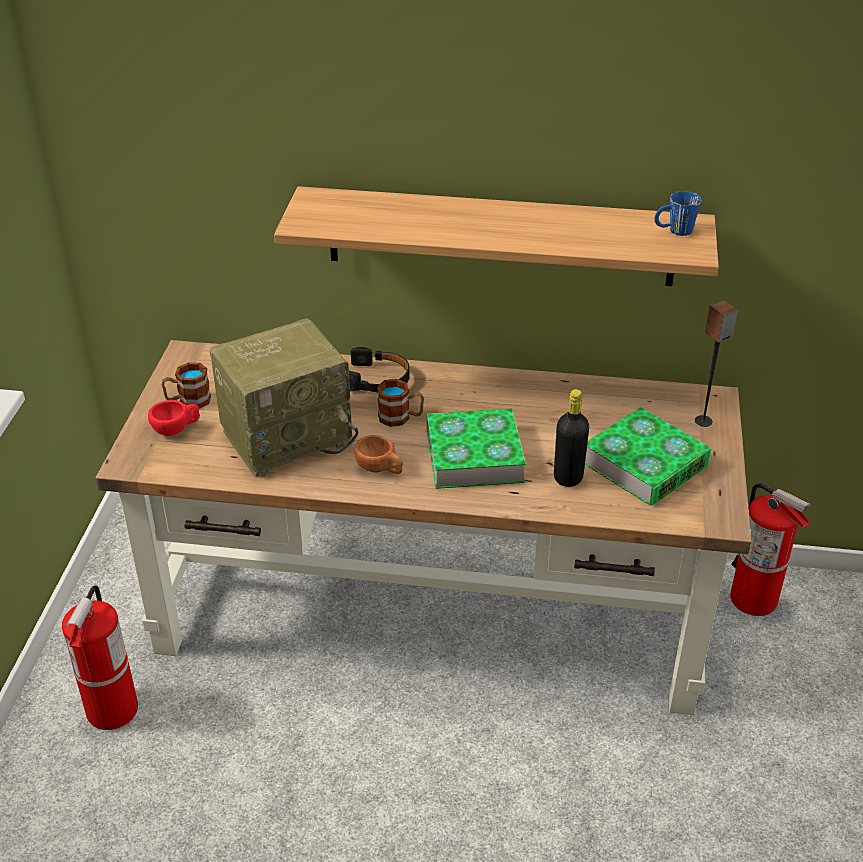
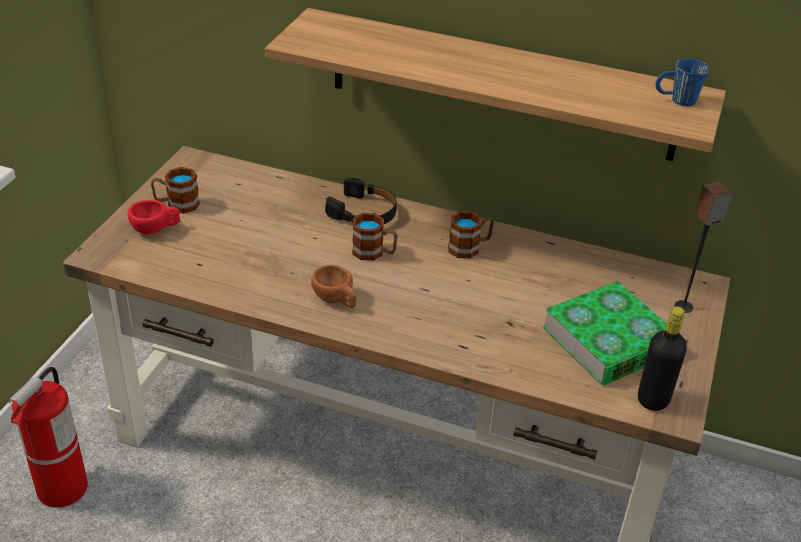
camera: 10 degrees right, 0 degrees up
(287, 435) = (258, 252): radio -> none
(474, 456) = (434, 303): book -> none
(490, 397) = (469, 247): none -> mug
(568, 477) = (523, 341): black bottle -> black bottle (653, 399)
(754, 599) = (720, 498): fire extinguisher -> none

